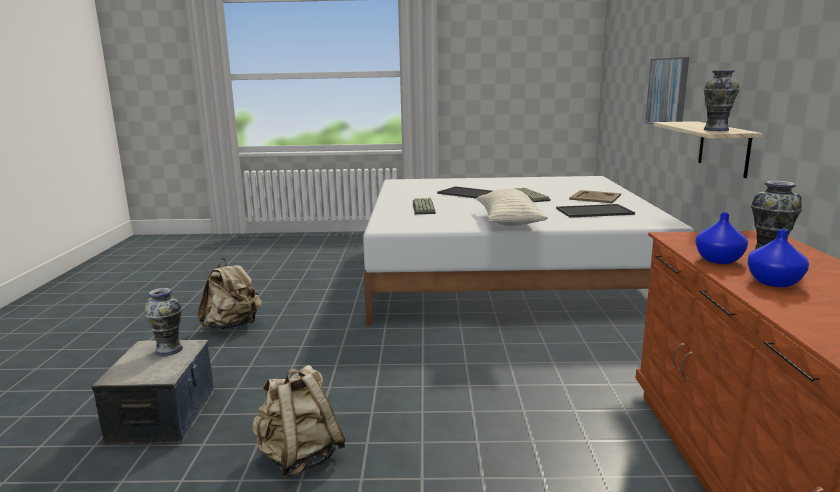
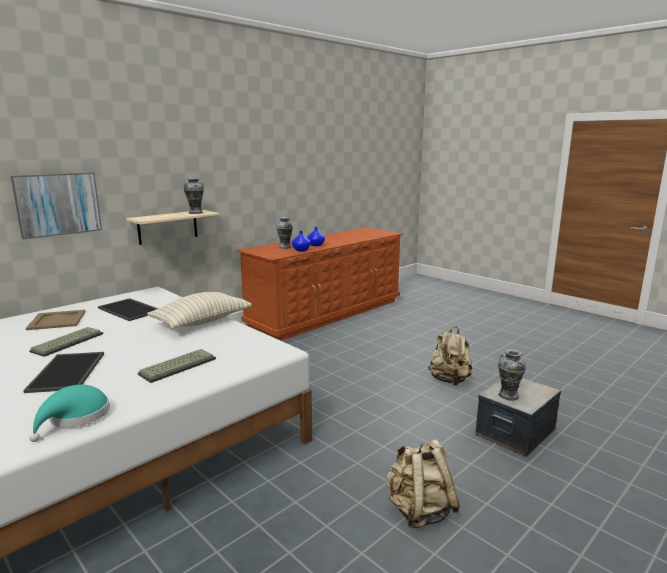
camera: 135 degrees left, 0 degrees up
(403, 191) = (76, 417): none -> turquoise hat

